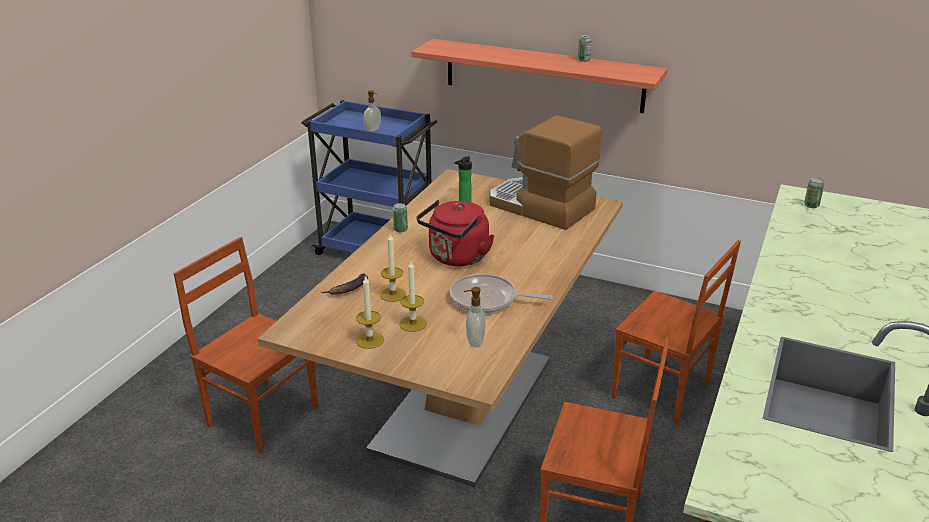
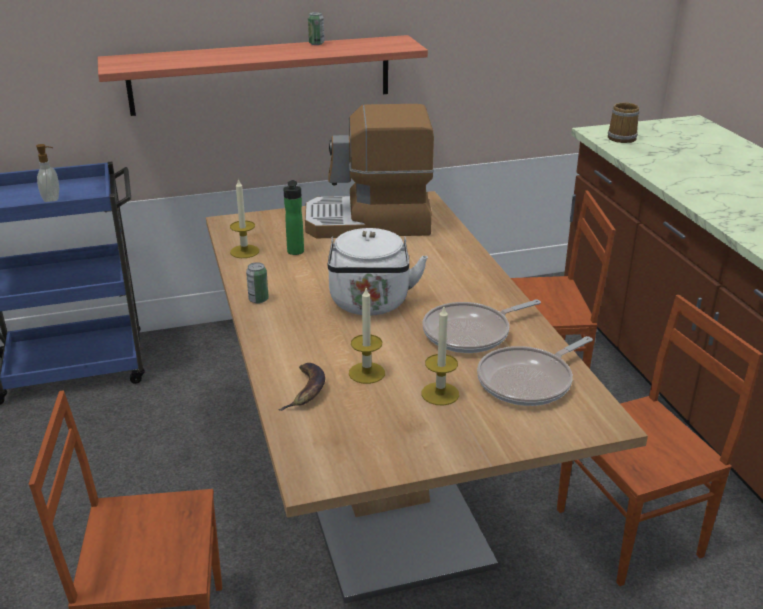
camera: 40 degrees left, 0 degrees up
(369, 340) = (425, 436): candle -> candle (244, 251)
(456, 258) = (370, 304): red kettle -> white kettle
(474, 341) = (529, 381): soap dispenser -> frying pan
(811, 205) = (623, 137): can -> mug

